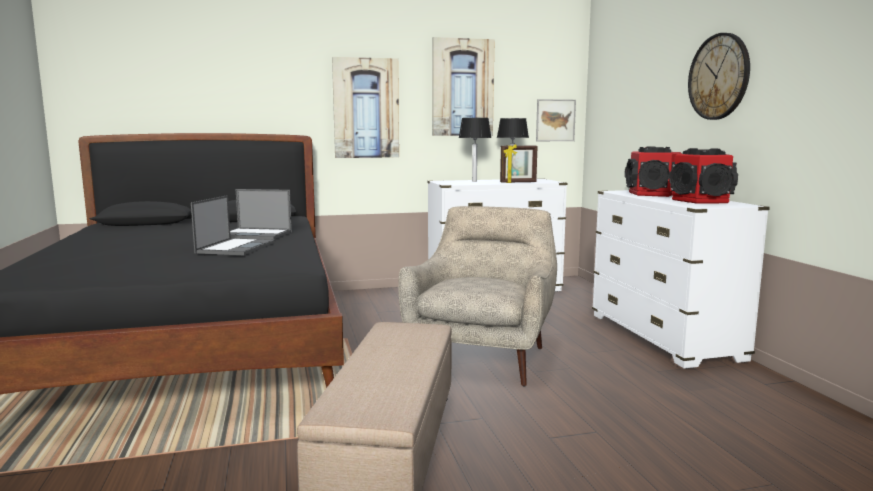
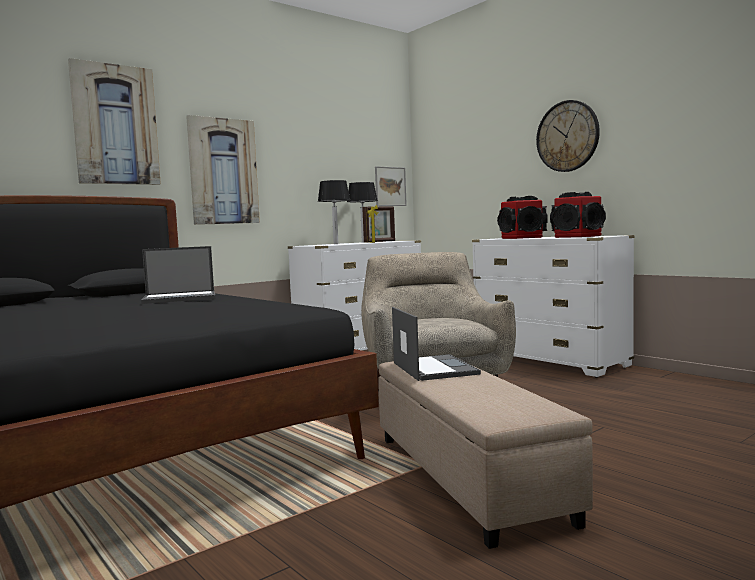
camera: 25 degrees left, 5 degrees down
(236, 247) = (194, 306): laptop -> laptop (433, 368)
(462, 87) = (312, 153): picture -> picture (115, 125)

